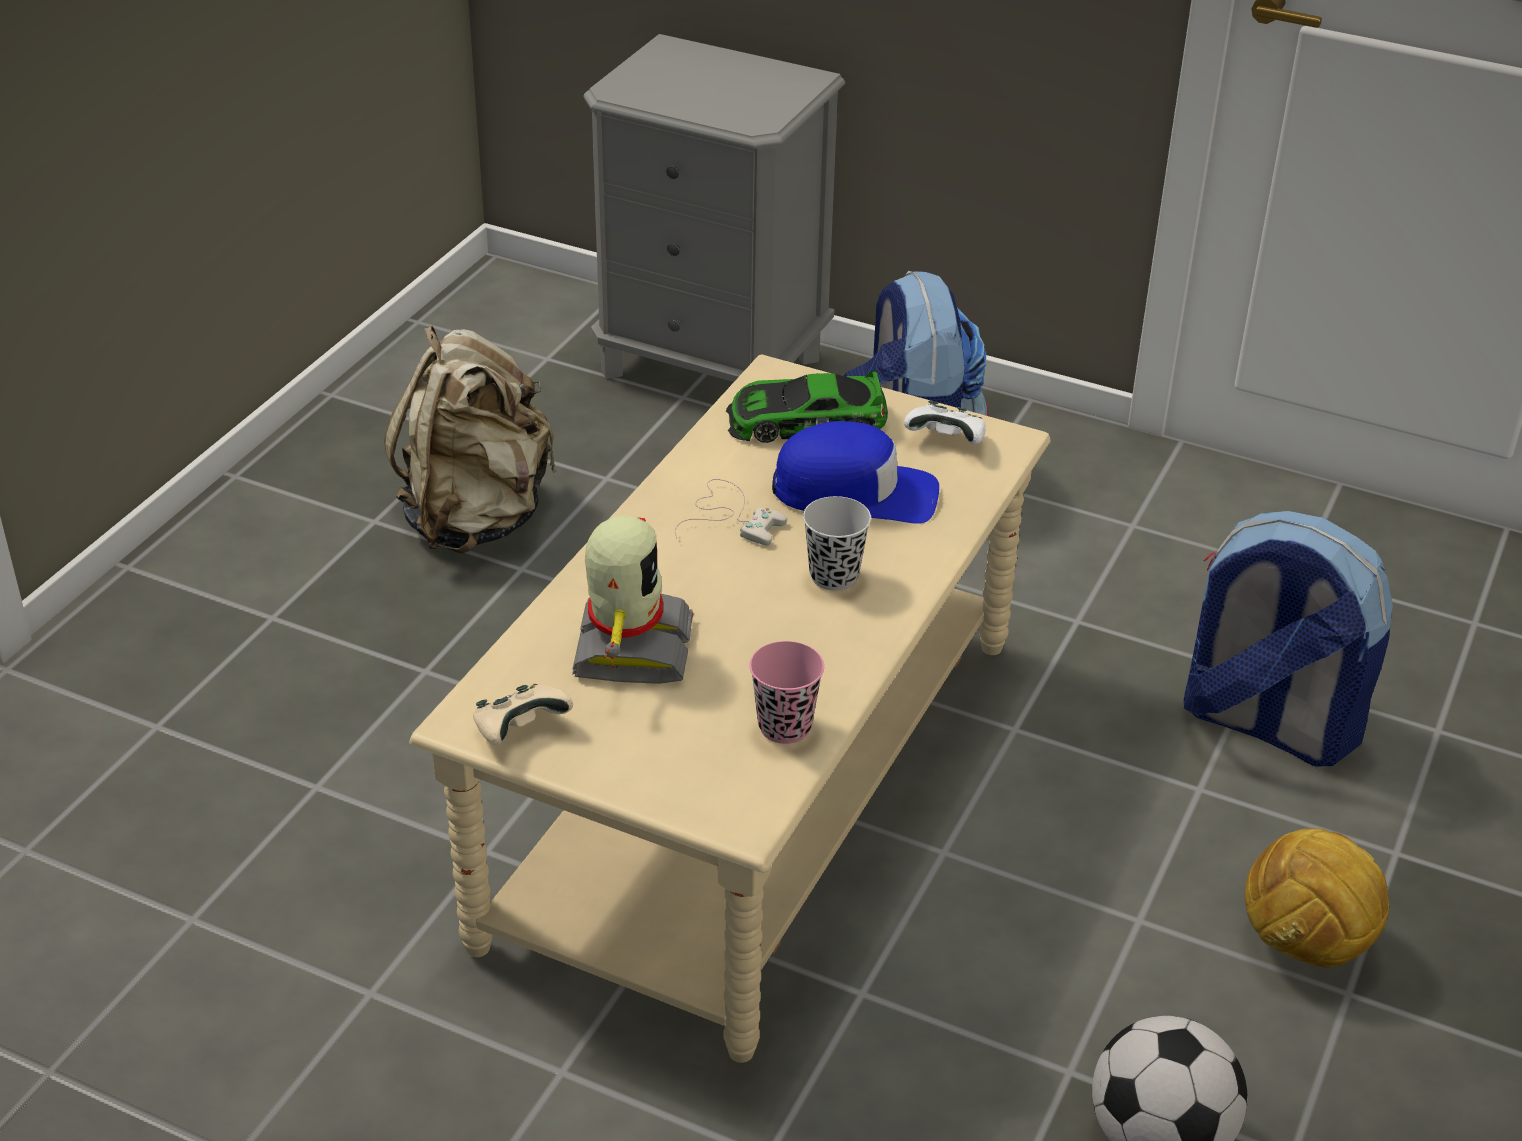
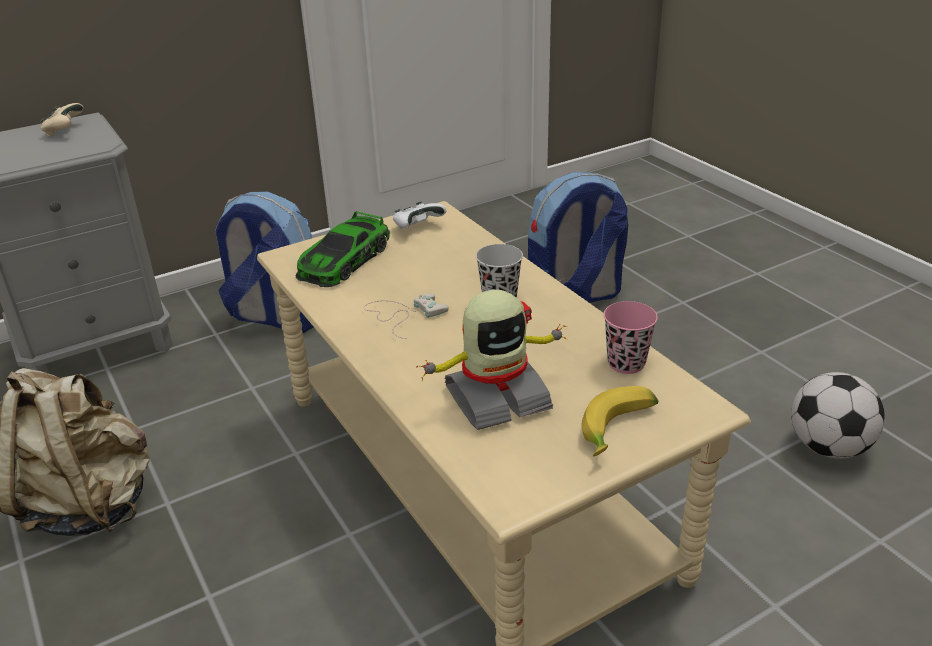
camera: 55 degrees left, 5 degrees down
(519, 730) = (542, 476): beige game controller -> beige game controller (64, 131)
(629, 648) = (496, 397): toy robot -> toy robot turned 120 degrees clockwise
(642, 762) = (619, 431): none -> banana
(856, 492) = (429, 267): blue cap -> none
(1305, 946) = (724, 350): football -> none

